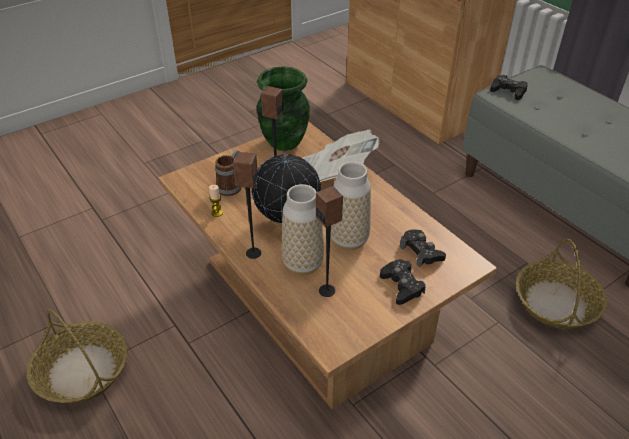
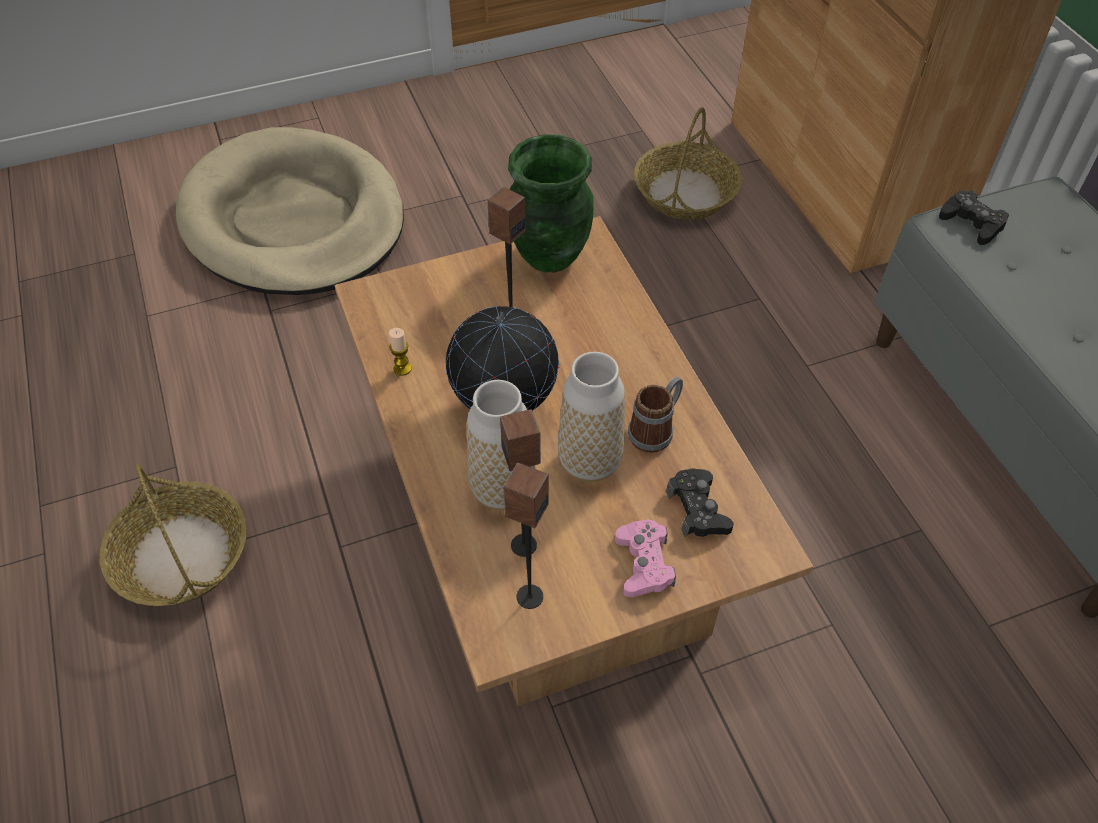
camera: 15 degrees right, 10 degrees up
(102, 169) = (294, 220): none -> beige dog bed
(232, 185) = (441, 322): mug -> mug (656, 430)
(253, 253) = (434, 453): speaker -> speaker (529, 596)
(334, 175) = (608, 334): newspaper -> none
(402, 286) = (644, 564): black game controller -> pink game controller
(556, 303) = (943, 615): basket -> basket (685, 193)

